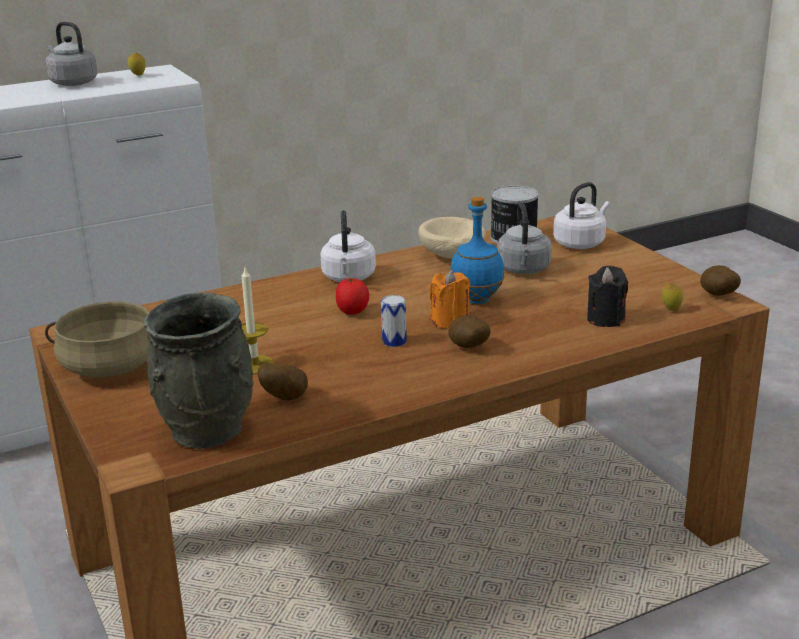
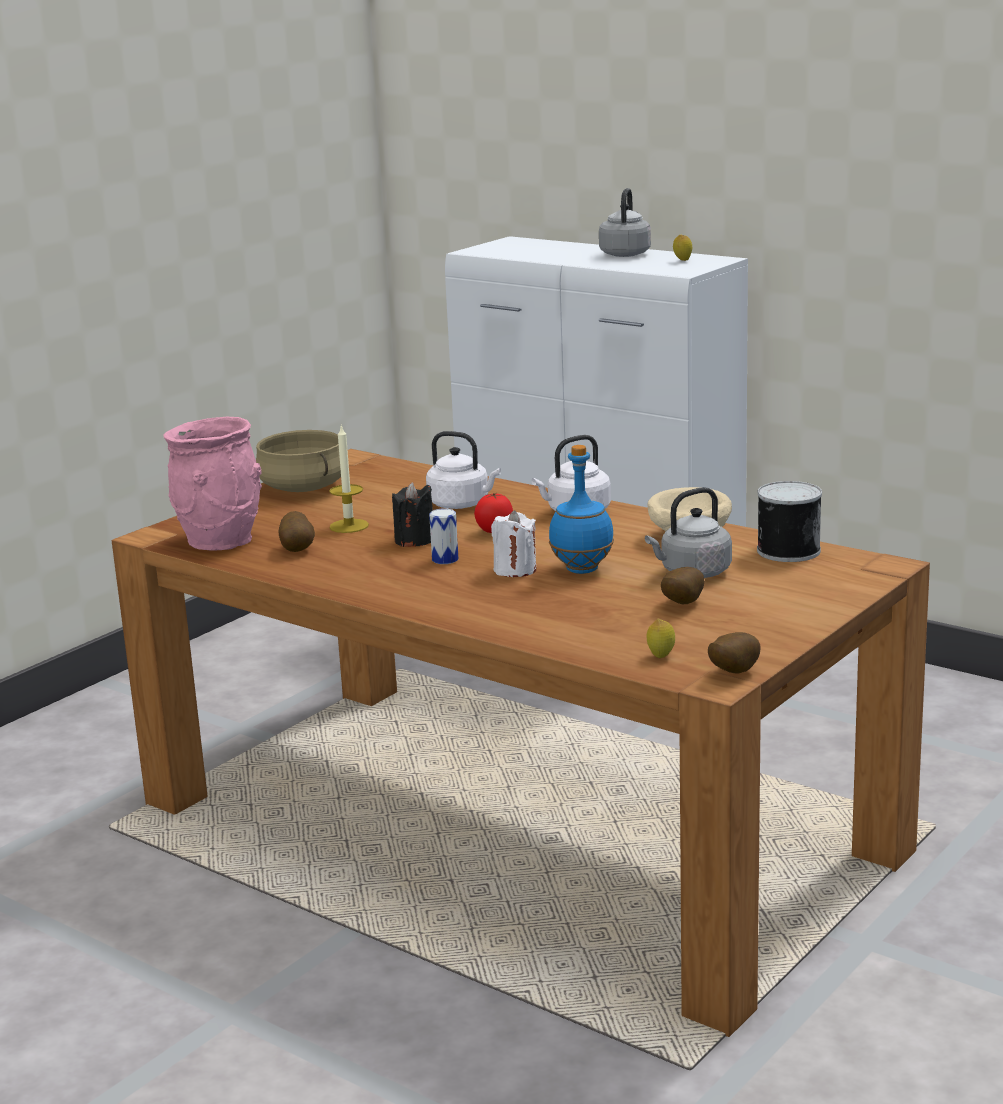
camera: 65 degrees right, 5 degrees down
(206, 430) = (221, 540): grey vase -> pink vase
(450, 321) = (515, 570): orange candle -> white candle
(468, 348) = (458, 588): potato -> potato (680, 604)
(581, 243) = (817, 583): white kettle -> white kettle (462, 504)
(605, 319) = (596, 630): black candle -> black candle (415, 540)

